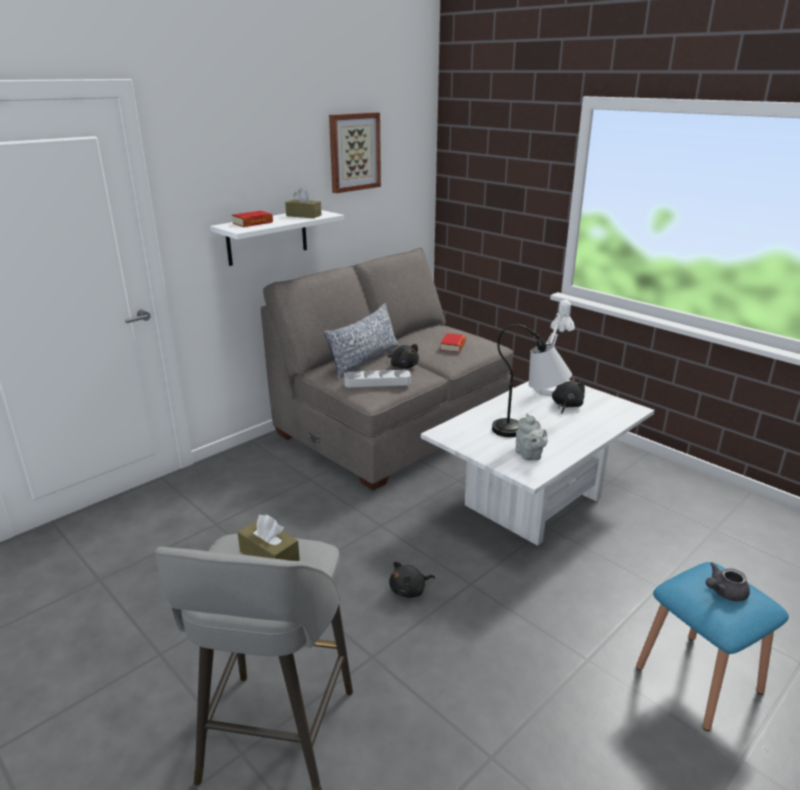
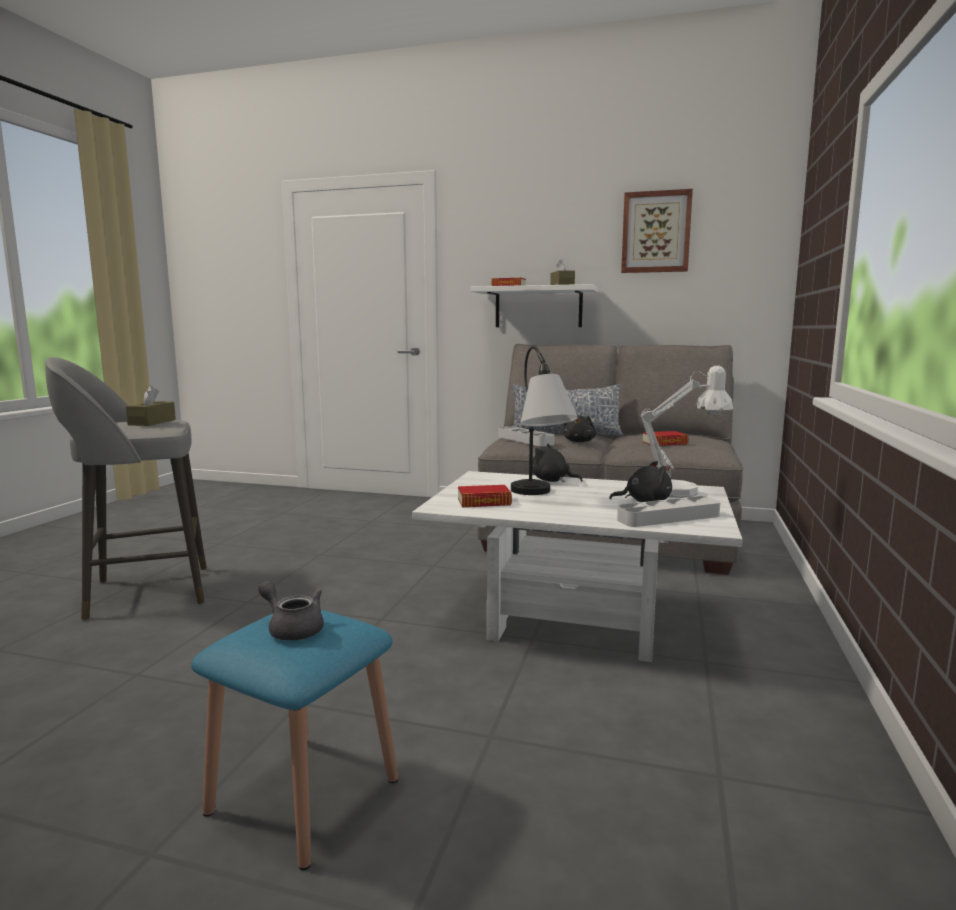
camera: 60 degrees right, 15 degrees down
(409, 590) = (347, 596): black plush toy -> black plush toy (552, 481)
(529, 455) = (484, 502): grey teapot -> book
(606, 412) = (668, 517): none -> grey tray

